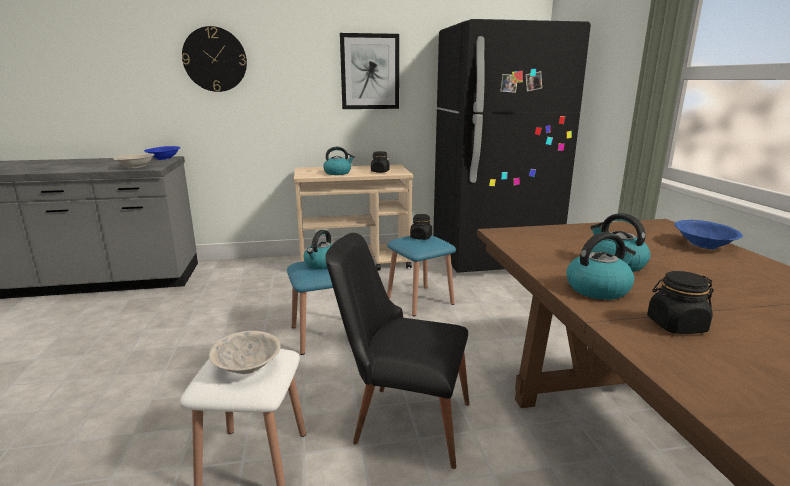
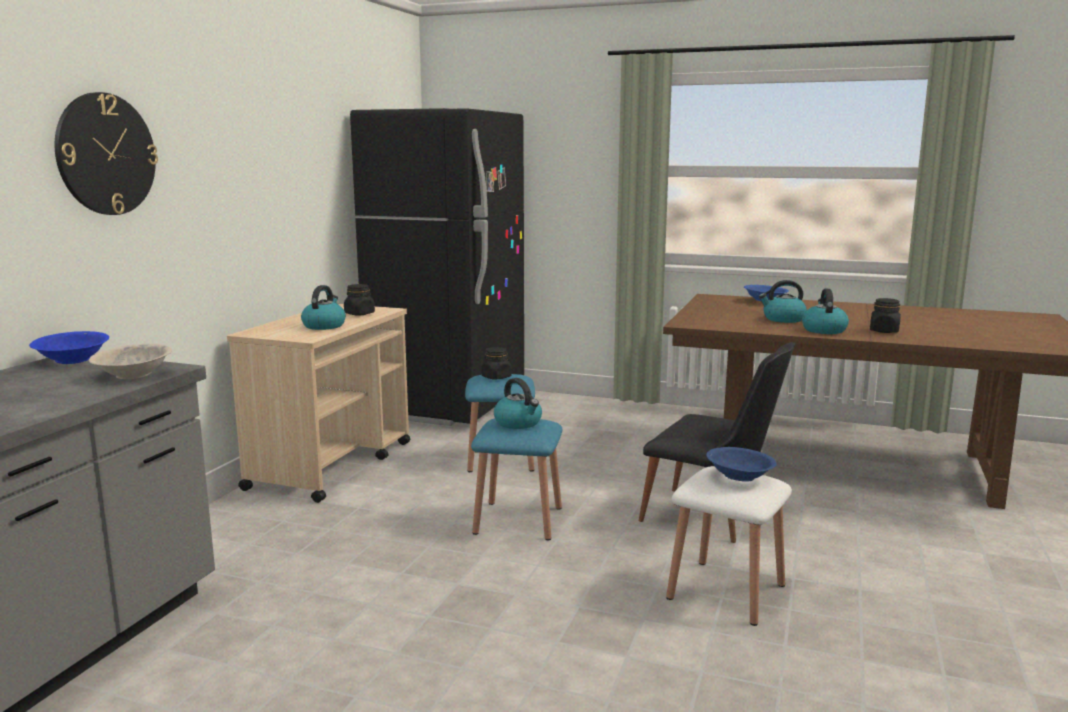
camera: 60 degrees left, 5 degrees down
(247, 366) = (739, 477): beige bowl -> blue bowl
(370, 72) = (291, 169): picture -> none
(401, 419) = (713, 518): black chair -> black chair turned 105 degrees counterclockwise

